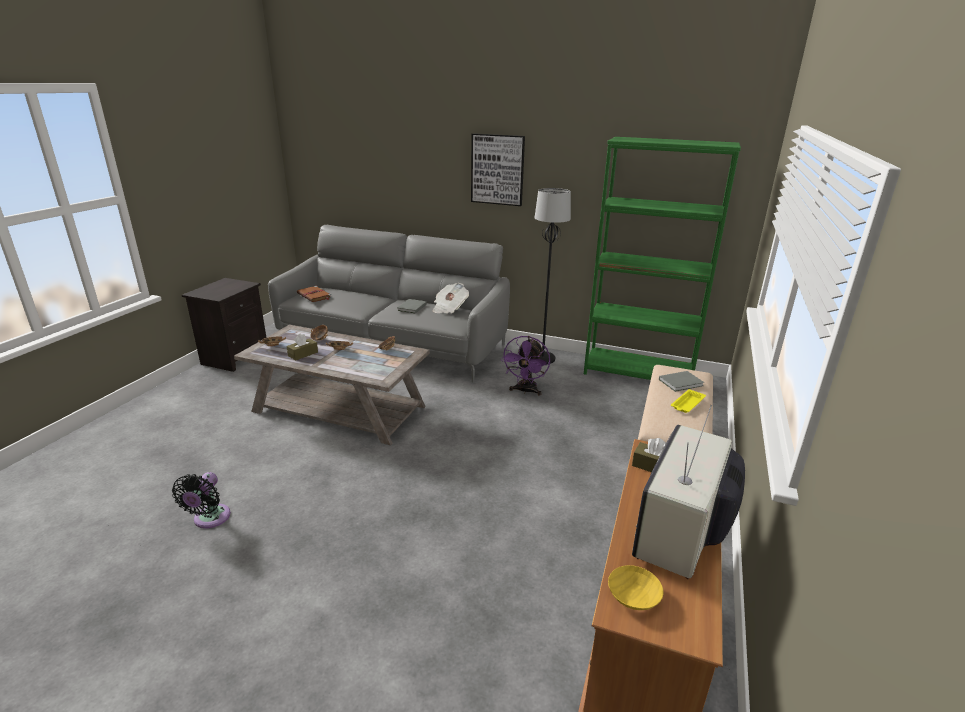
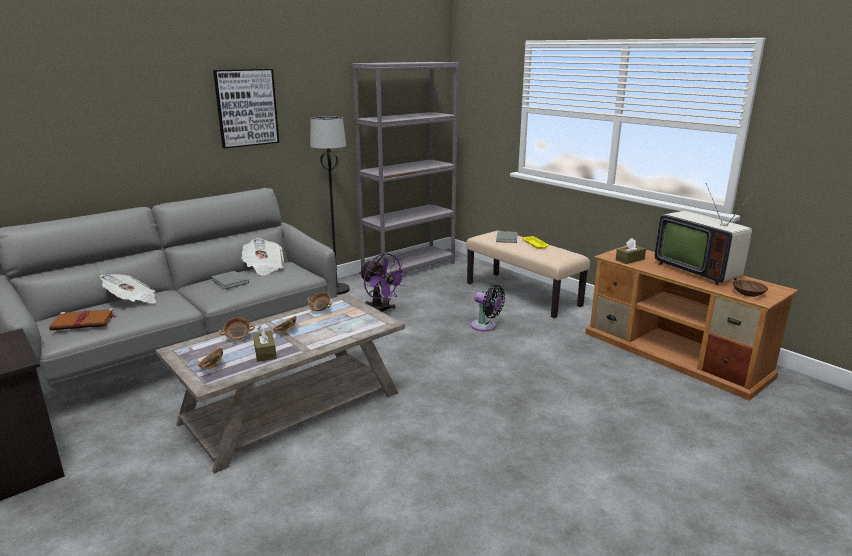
camera: 60 degrees left, 5 degrees down
(210, 519) = (432, 534): black fan -> black fan (485, 326)
(354, 295) = (132, 301): none -> newspaper
(632, 596) = (749, 293): yellow bowl -> brown bowl
(638, 374) = (409, 268): green bookcase -> grey bookcase

